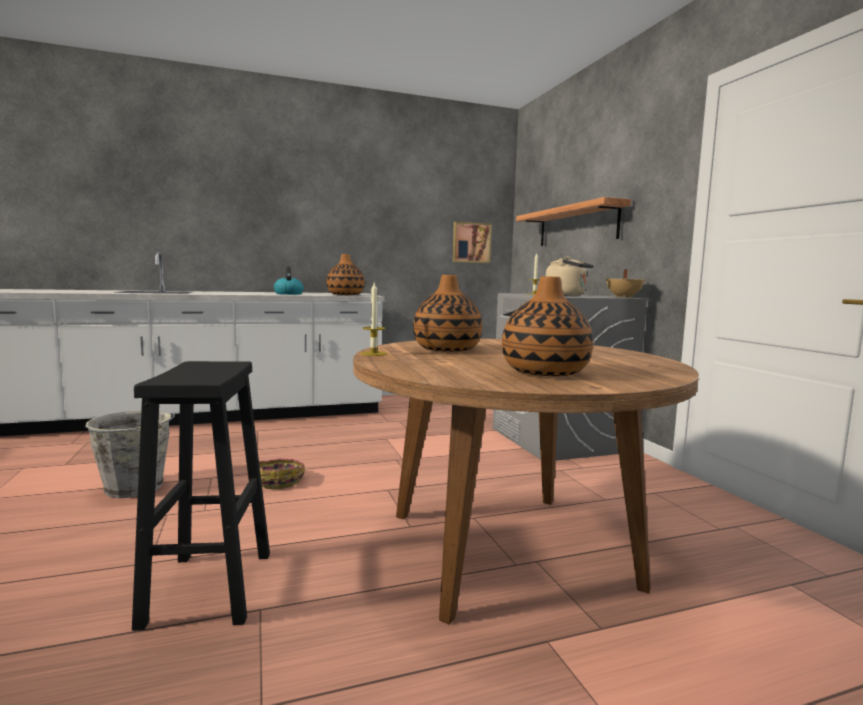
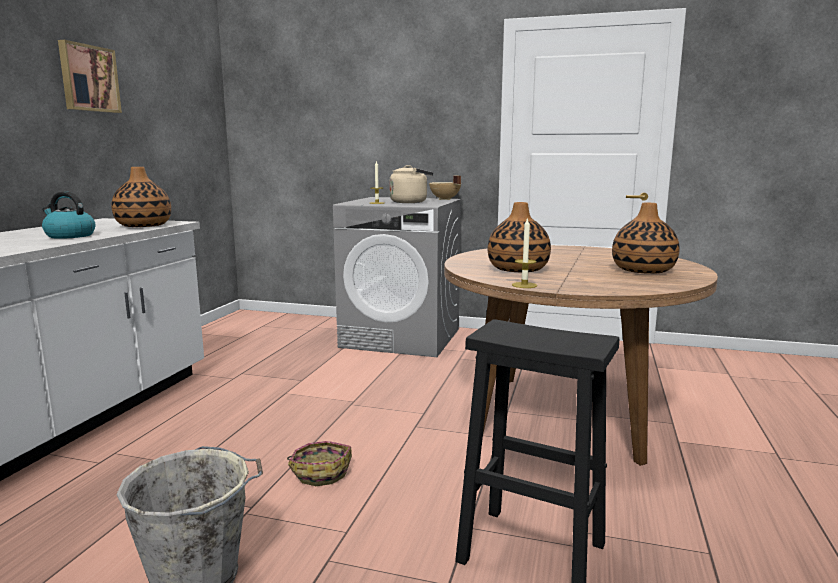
camera: 55 degrees left, 5 degrees up
(471, 242) = (194, 139): picture -> picture (88, 78)
(576, 226) = (350, 127): shelf -> none

